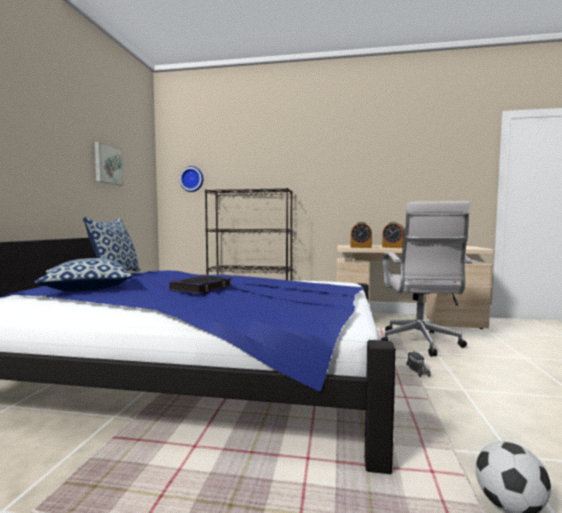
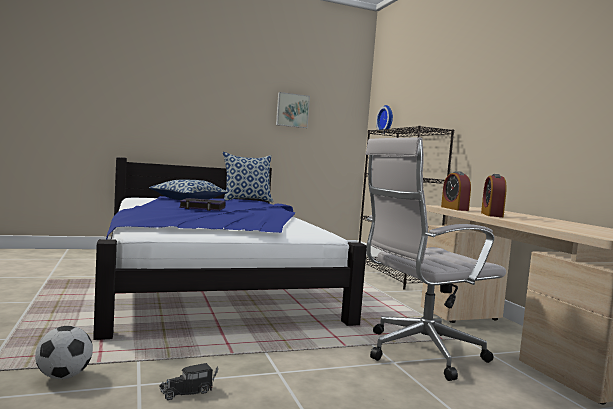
camera: 60 degrees right, 0 degrees up
(417, 370) = (311, 351): toy truck -> toy truck (188, 391)

